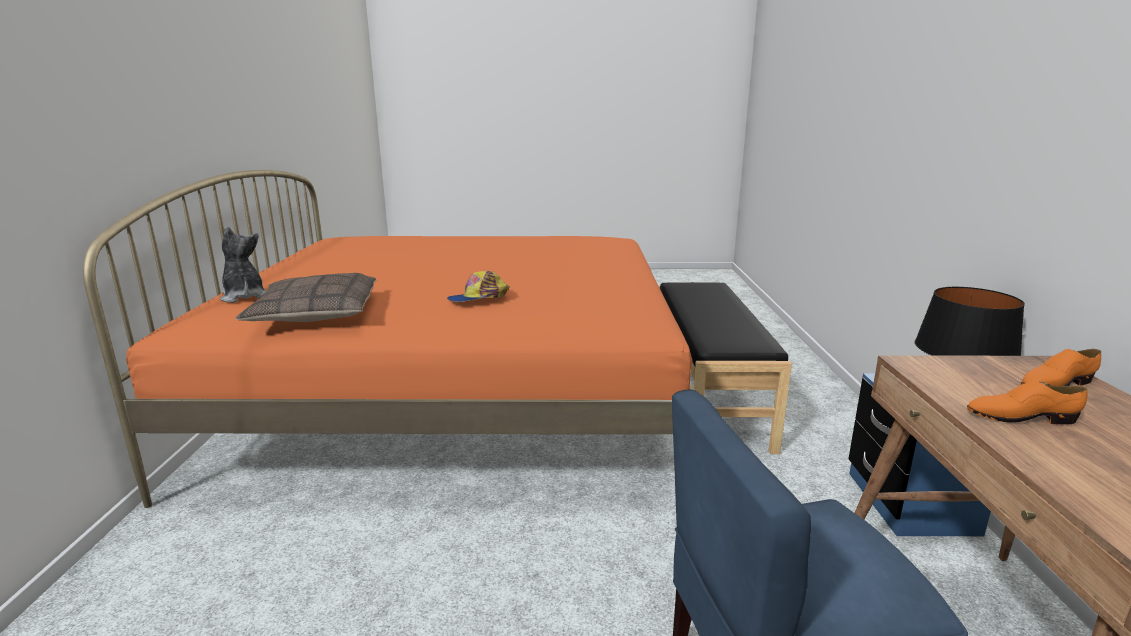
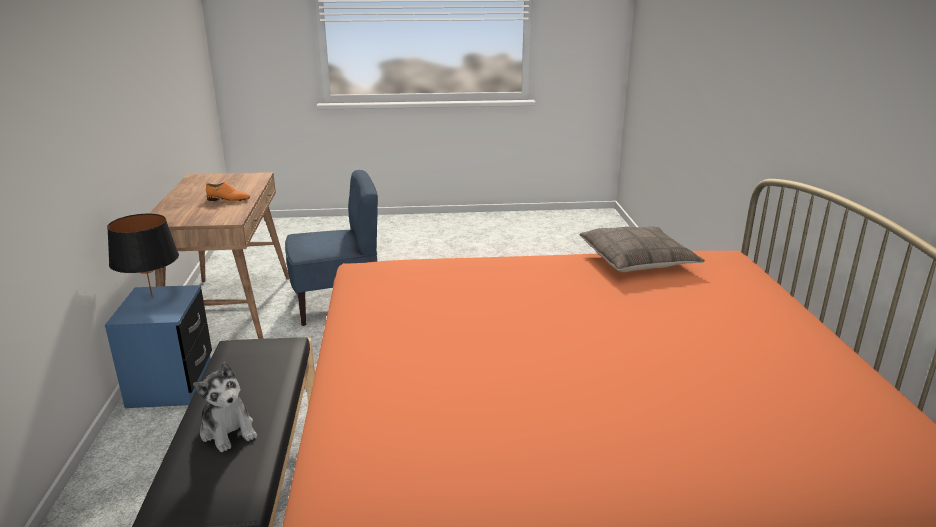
camera: 175 degrees right, 5 degrees up
(244, 296) = (738, 278): plush toy -> plush toy (228, 431)
(479, 299) = (513, 278): cap -> none
(1055, 384) = (178, 212): orange shoe -> none

